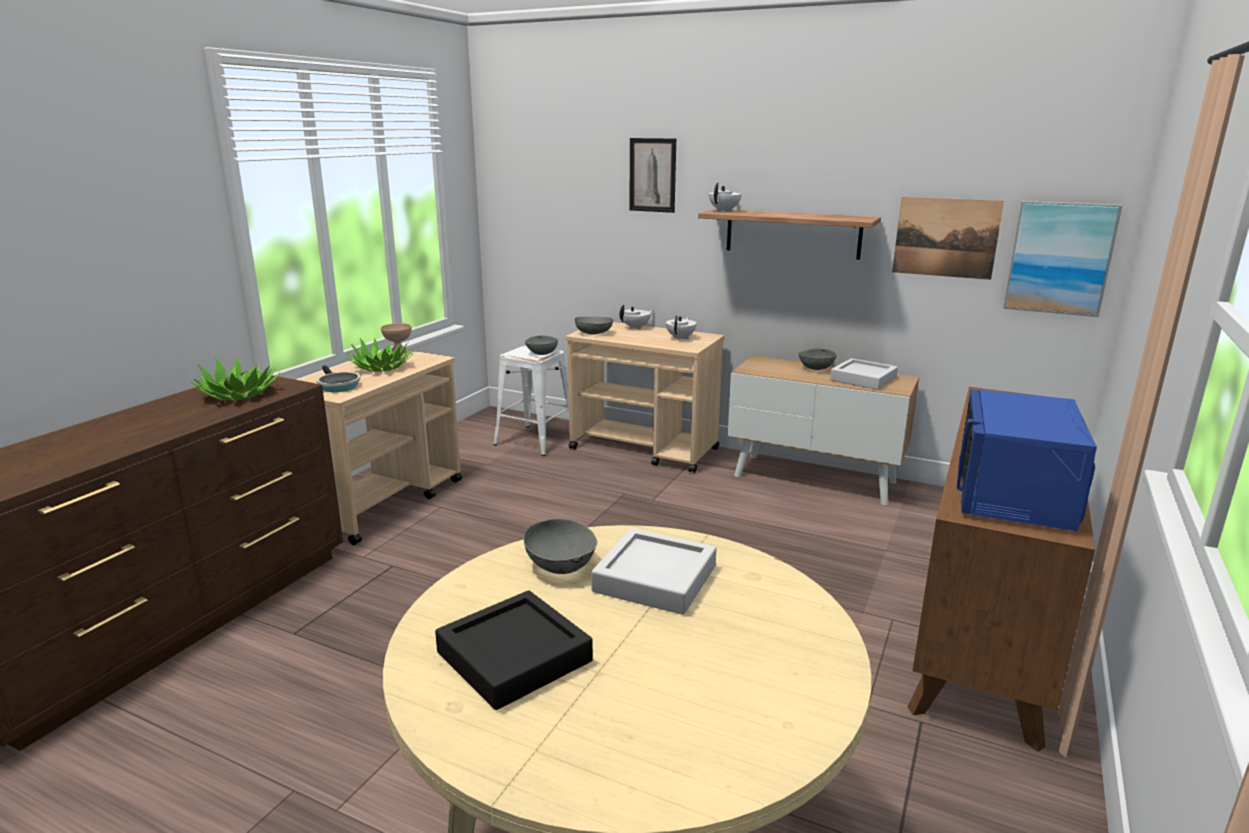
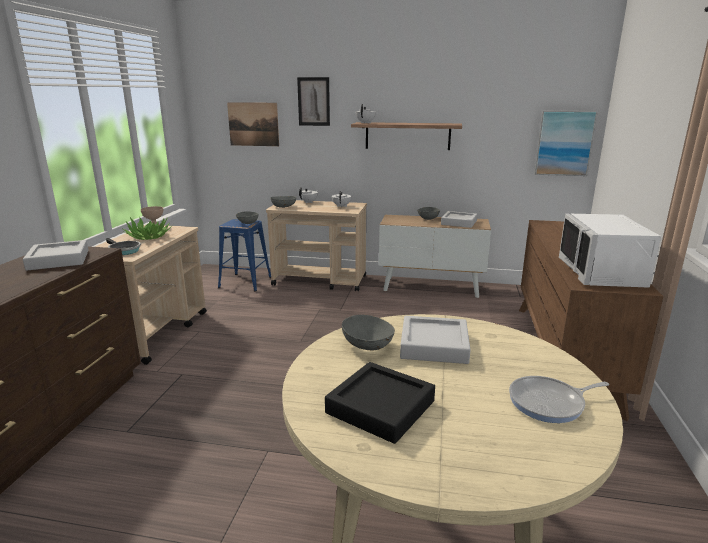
camera: 15 degrees left, 0 degrees up
(239, 394) = (58, 260): potted plant -> grey tray
(535, 440) = (245, 282): white stool -> blue stool
(759, 694) = (550, 403): none -> frying pan
(946, 237) = (500, 134): picture -> picture (253, 124)
(1015, 497) = (602, 274): blue microwave -> white microwave

